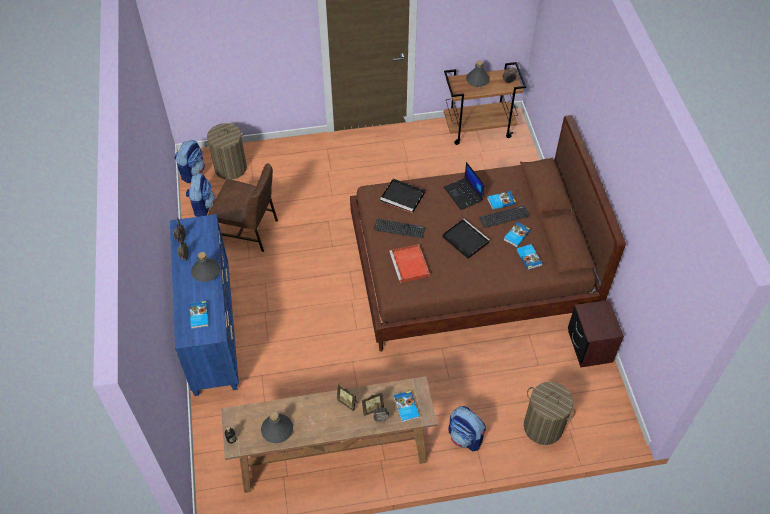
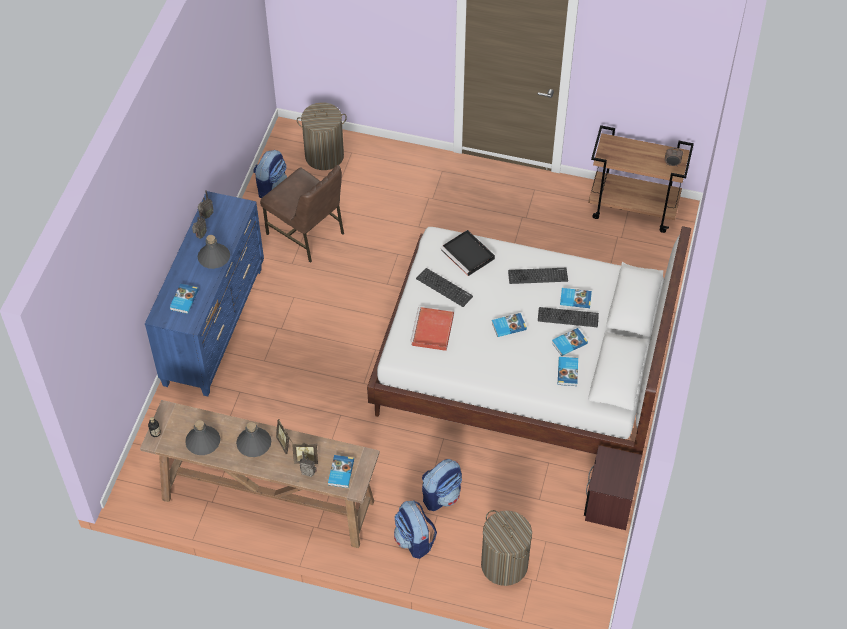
camera: 25 degrees right, 0 degrees up
(193, 172) = (281, 147): backpack -> backpack (442, 495)
(463, 194) = (538, 276): laptop -> keyboard
(464, 239) = (508, 326): black tray -> book
(470, 272) = (523, 370): brown bed -> white bed
(477, 80) = (636, 150): grey bottle -> grey bottle (254, 444)

